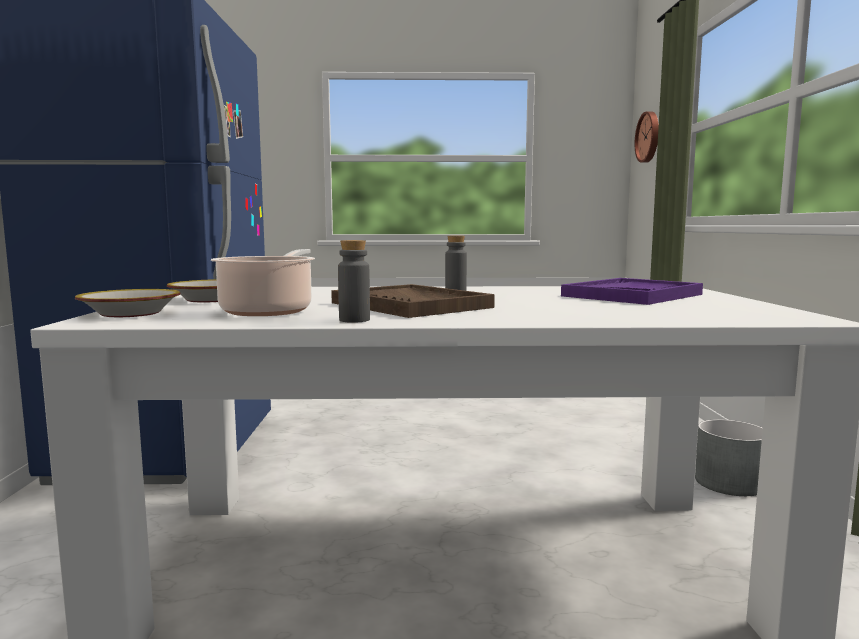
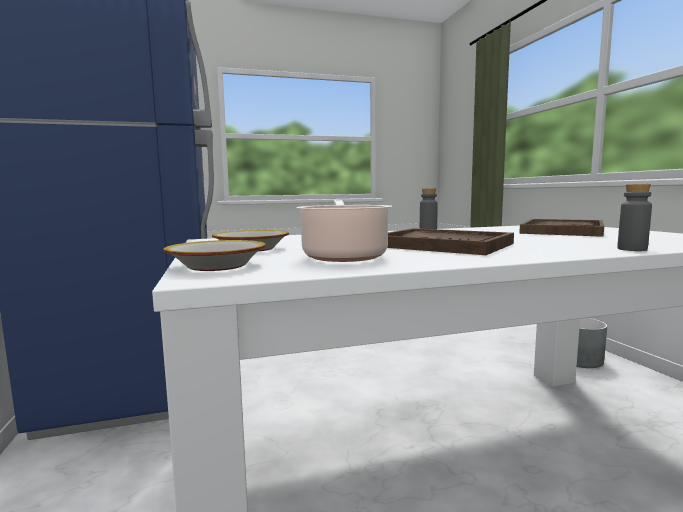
camera: 15 degrees left, 0 degrees up
(354, 320) = (451, 260): grey bottle -> grey bottle (632, 249)
(632, 295) = (562, 230): purple tray -> brown tray
(649, 137) = (457, 125): wall clock -> none

